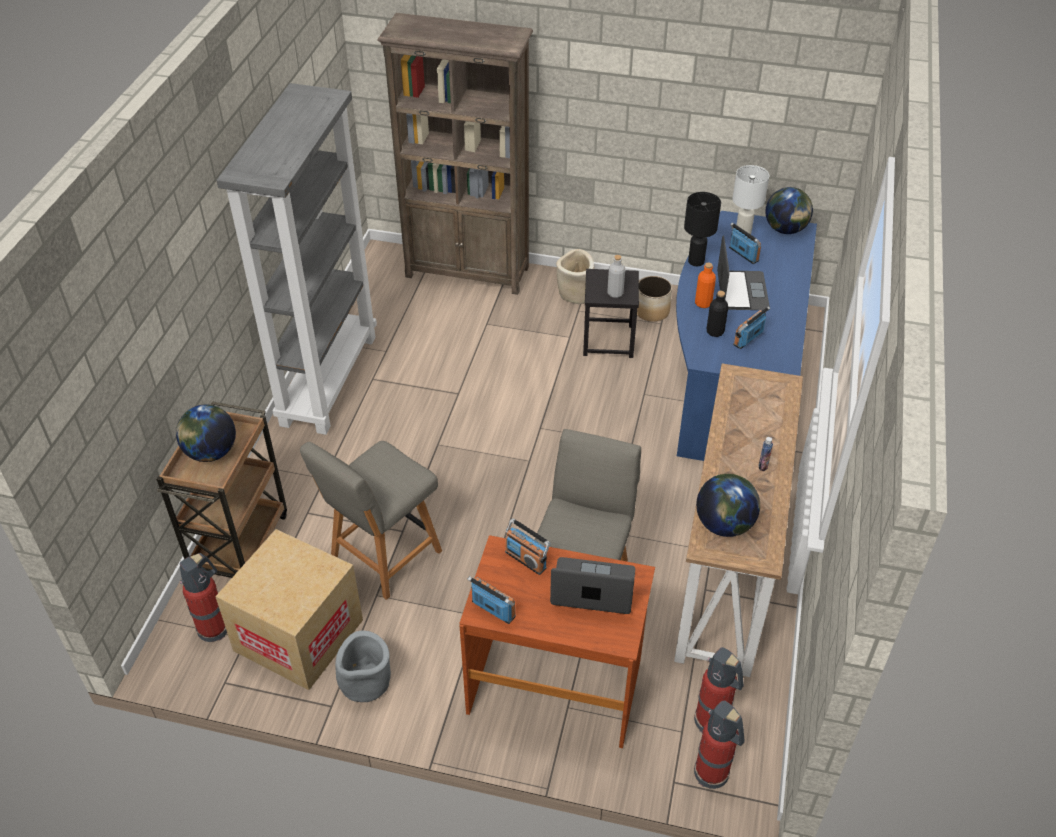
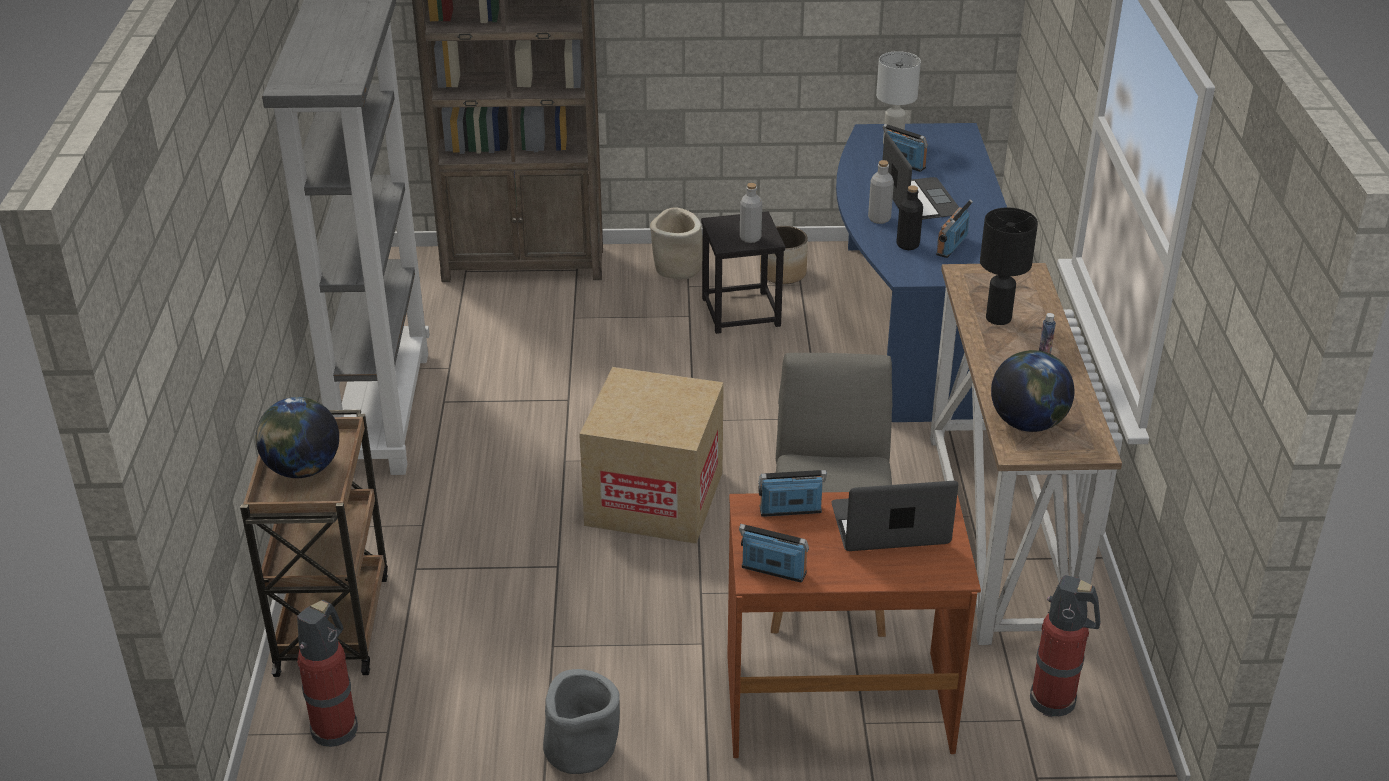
camera: 15 degrees left, 10 degrees down
(298, 635) = (462, 713): cardboard box -> cardboard box (654, 498)
(383, 557) = (543, 600): grey chair -> none
(526, 559) = (790, 510): radio -> radio turned 150 degrees clockwise
(696, 261) = (849, 178): black table lamp -> black table lamp (998, 318)
(703, 303) = (879, 219): orange bottle -> grey bottle
(713, 773) = (1081, 758): fire extinguisher -> none
(785, 229) = (942, 133): globe -> none

